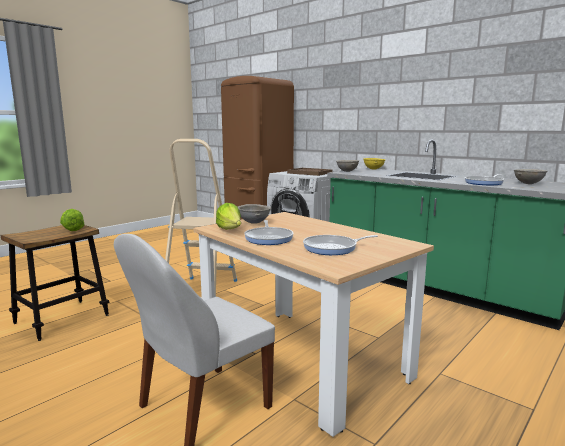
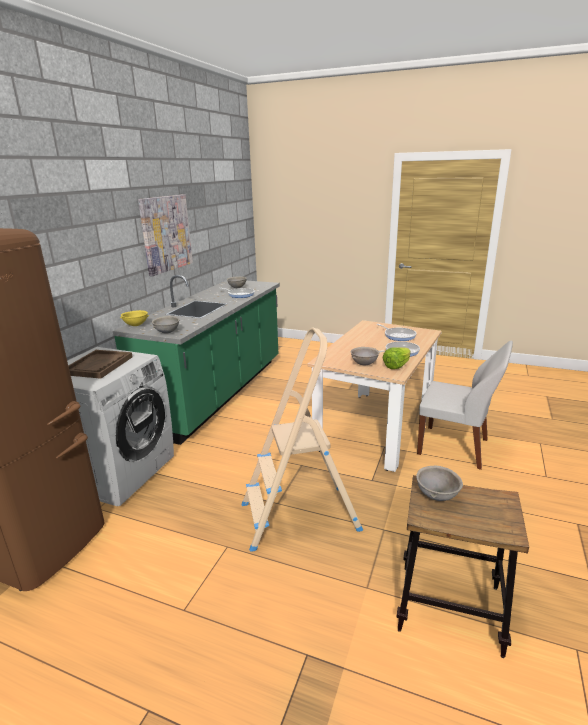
camera: 110 degrees left, 10 degrees up
(71, 229) = (437, 496): lettuce -> grey bowl
(462, 99) = (166, 233): none -> picture

